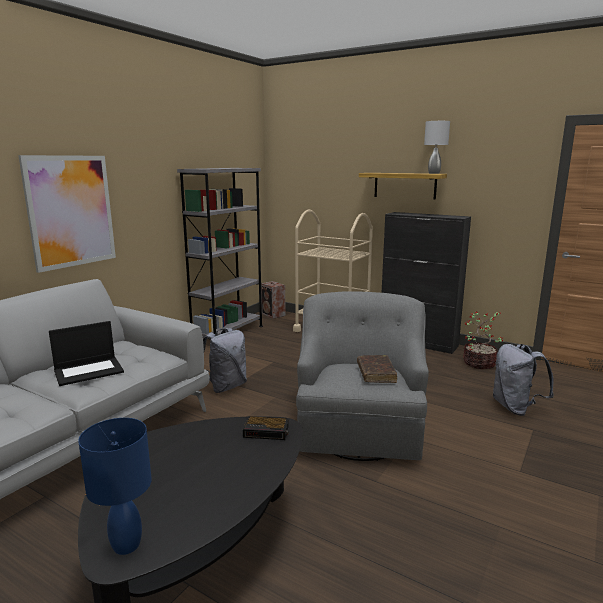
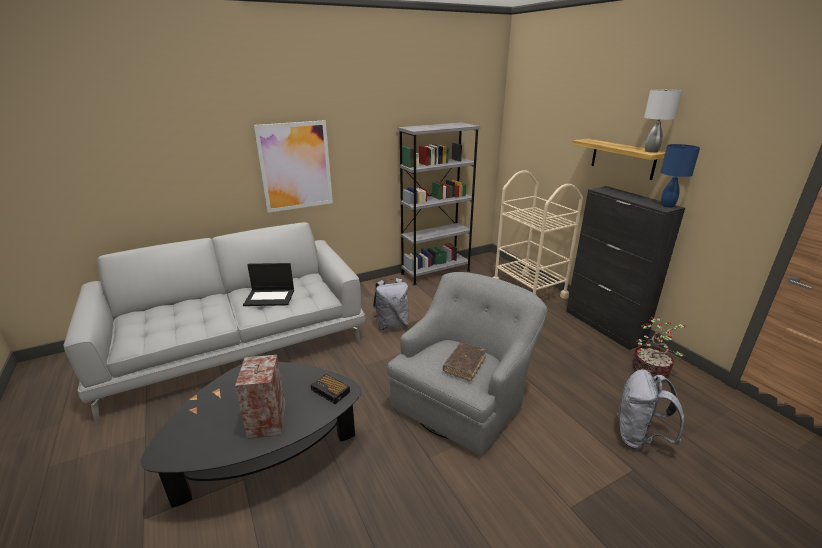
camera: 30 degrees right, 10 degrees up
(126, 545) = (174, 447): blue table lamp -> blue table lamp (667, 205)
(273, 315) = (489, 260): speaker -> speaker (266, 422)

